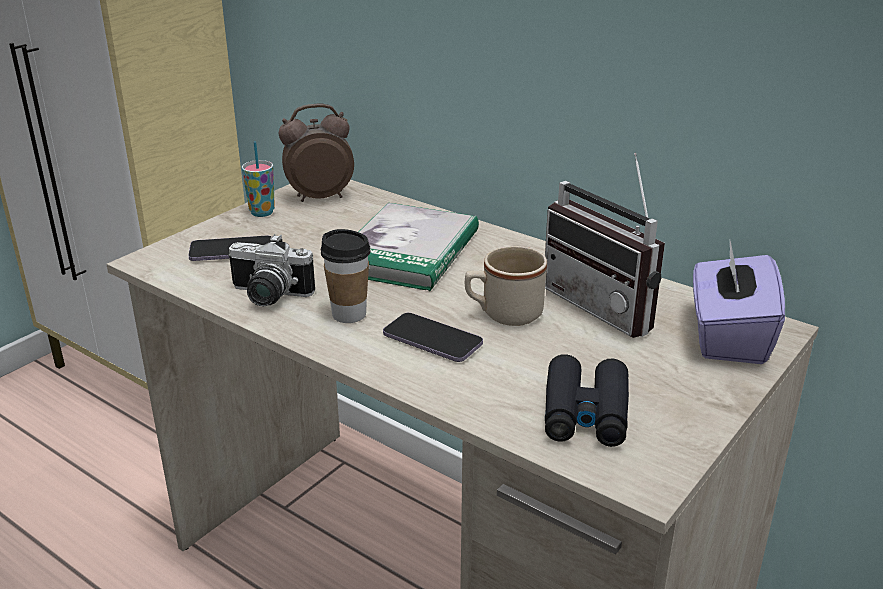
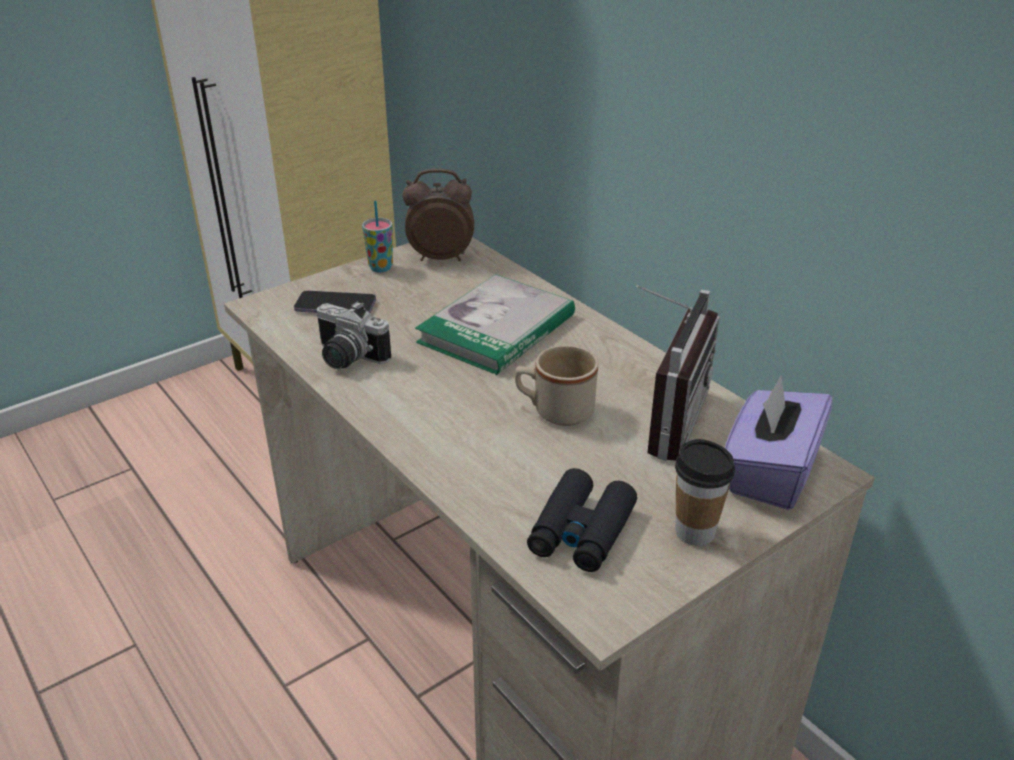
camera: 15 degrees right, 5 degrees up
(349, 314) = (410, 388): cup -> cup (694, 532)
(432, 340) = (474, 428): phone -> none
(608, 306) = (662, 418): radio -> radio turned 135 degrees counterclockwise

